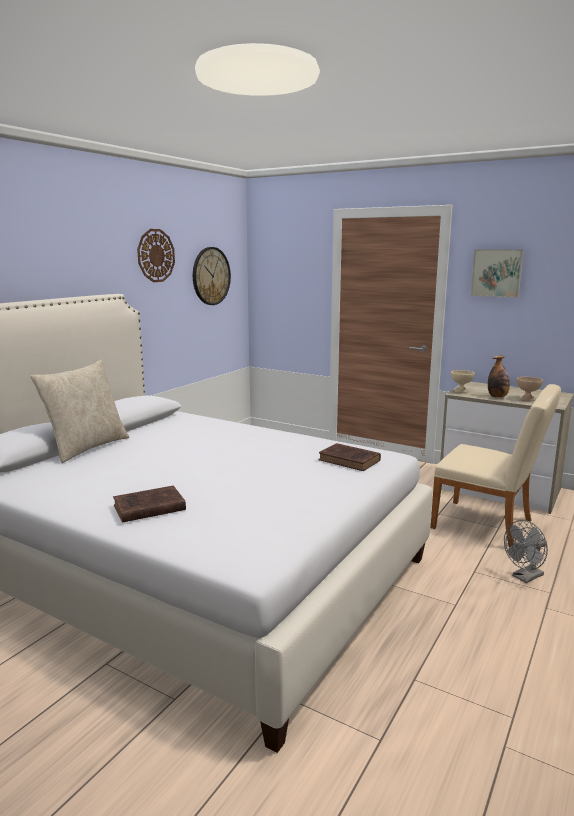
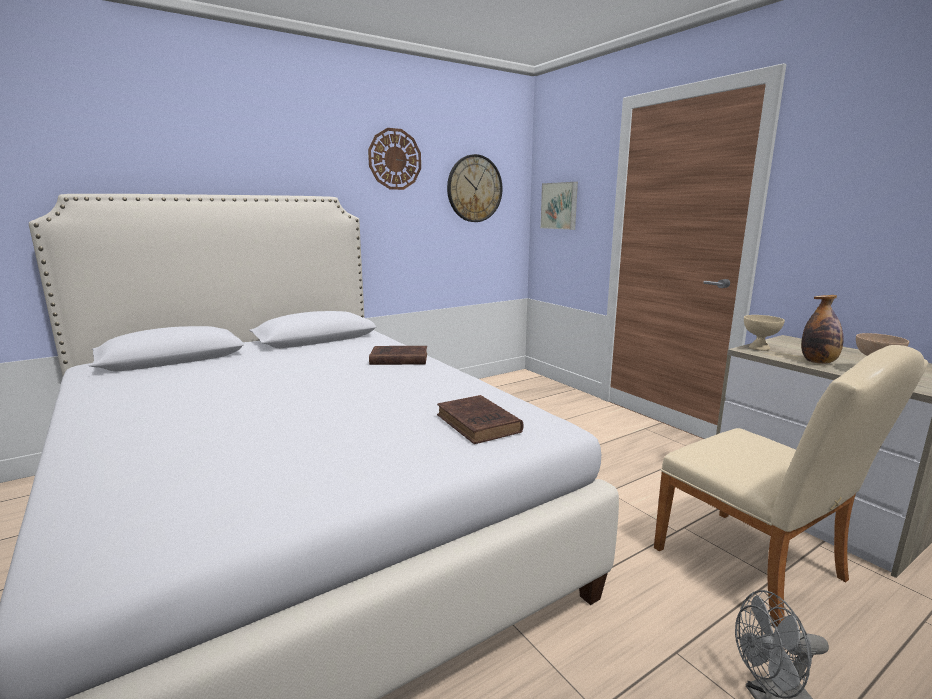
camera: 25 degrees right, 0 degrees up
(86, 447) = (226, 358): beige pillow -> none
(147, 508) = (137, 441): brown book -> brown book (397, 359)
(497, 273) = (852, 164): picture -> picture (560, 206)

